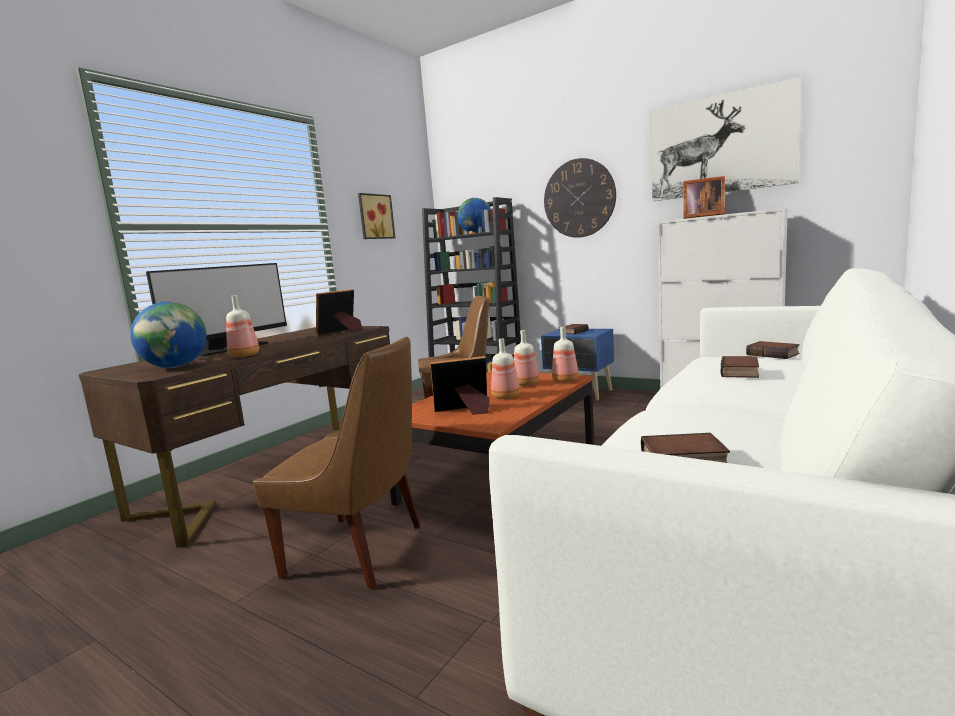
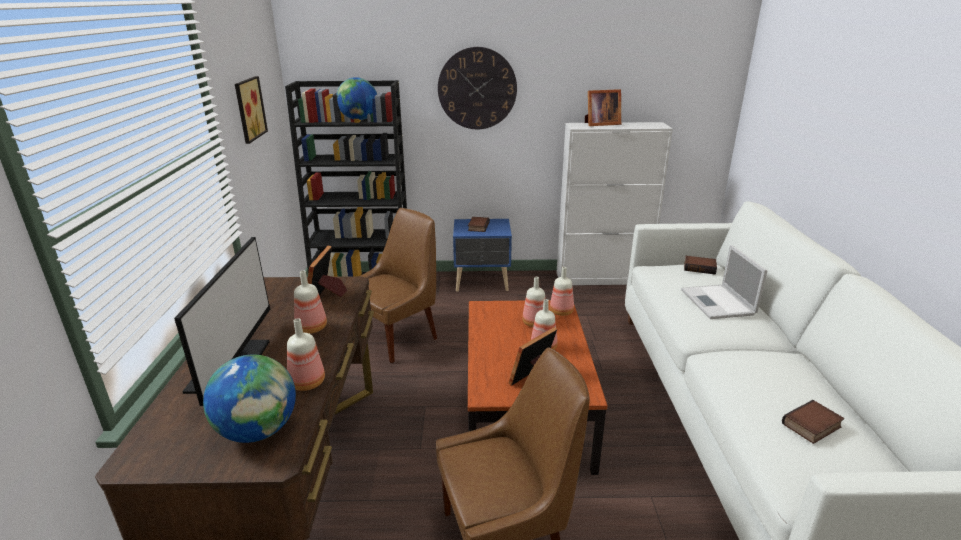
camera: 35 degrees left, 15 degrees up
(303, 340) = (312, 327): none -> bottle
(721, 145) = (615, 57): picture -> none
(741, 372) = (718, 303): book -> laptop

